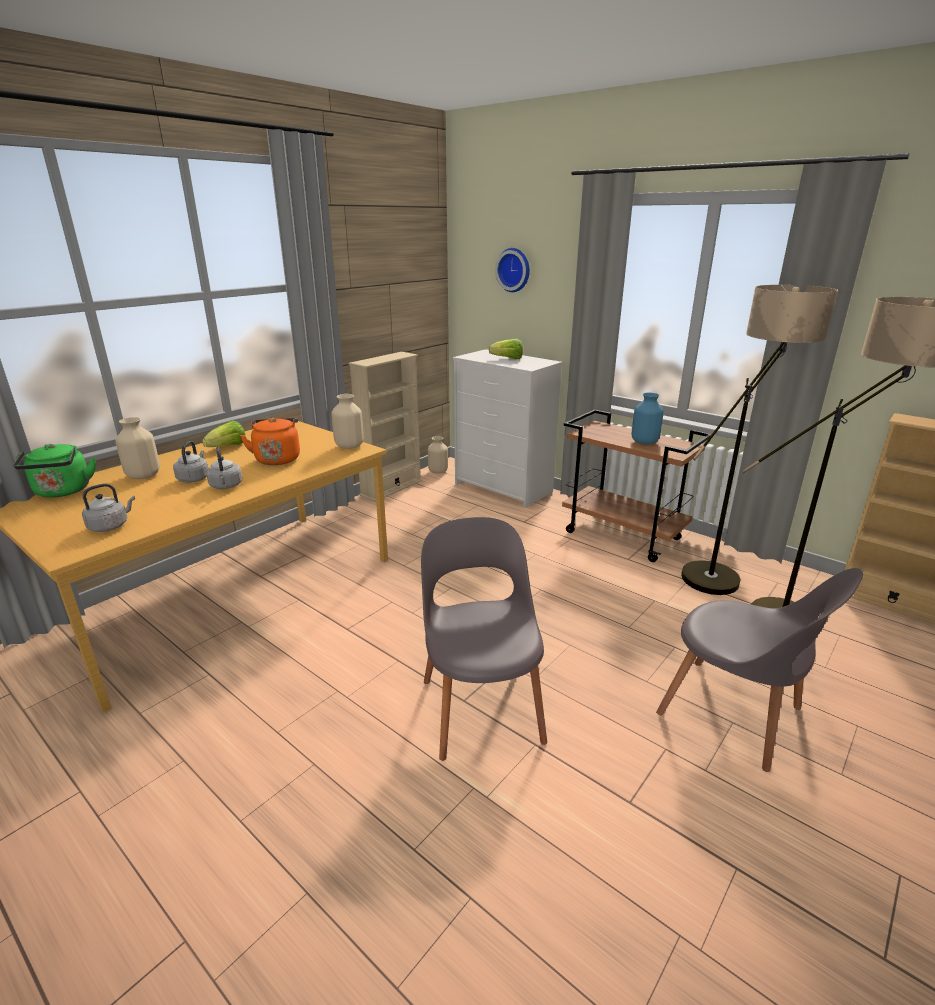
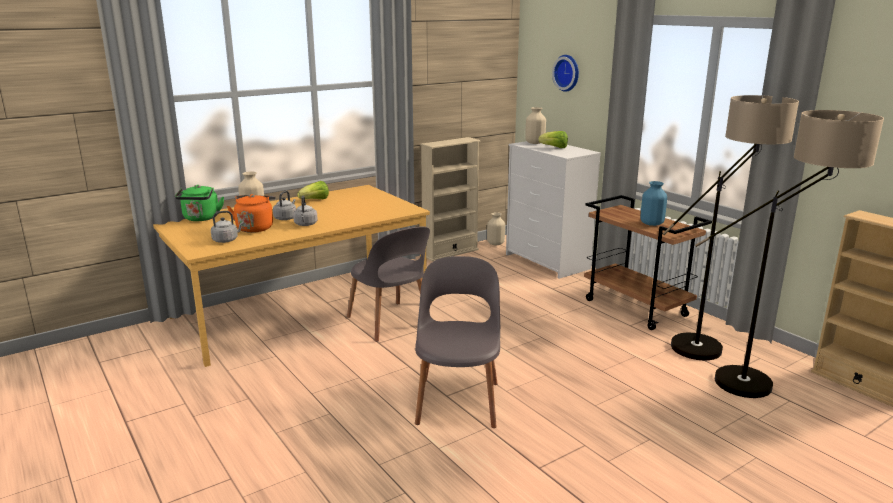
camera: 15 degrees right, 5 degrees down
(277, 458) = (347, 210): orange kettle -> orange kettle (255, 228)
(349, 446) = (403, 206): beige vase -> beige vase (534, 143)
(735, 714) = (655, 435): grey chair -> grey chair (390, 323)

